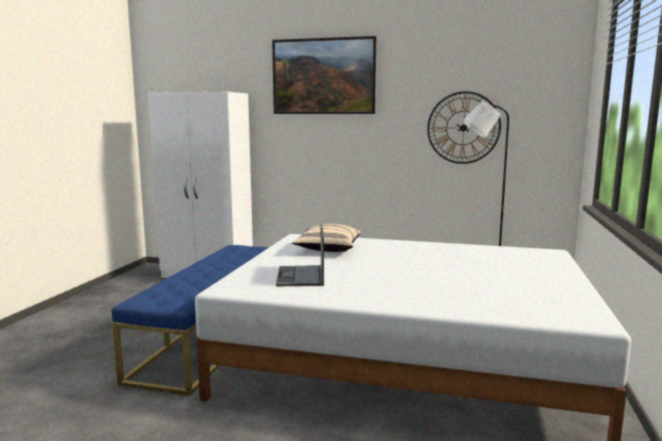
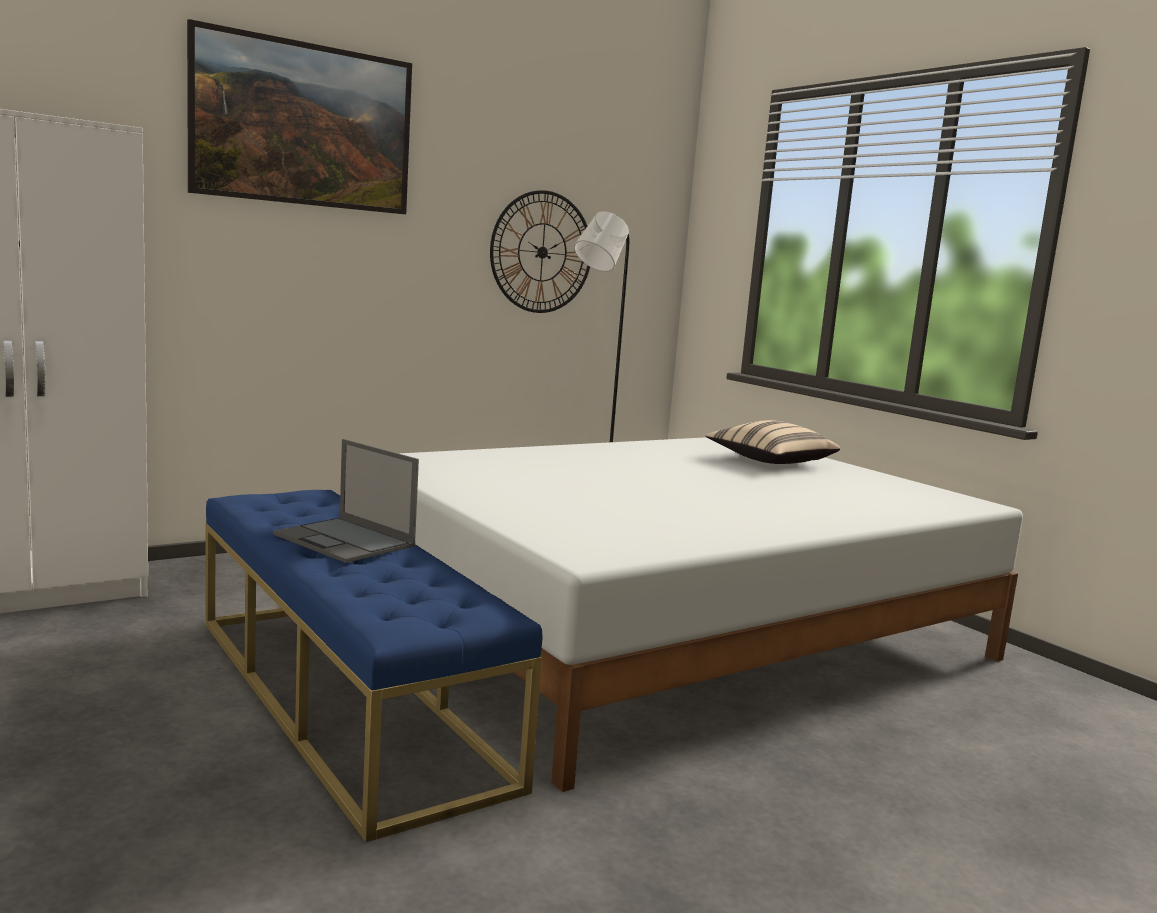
camera: 50 degrees left, 0 degrees up
(301, 276) = (615, 516): laptop -> laptop (345, 541)
(327, 249) = (509, 472): beige pillow -> beige pillow (770, 462)

